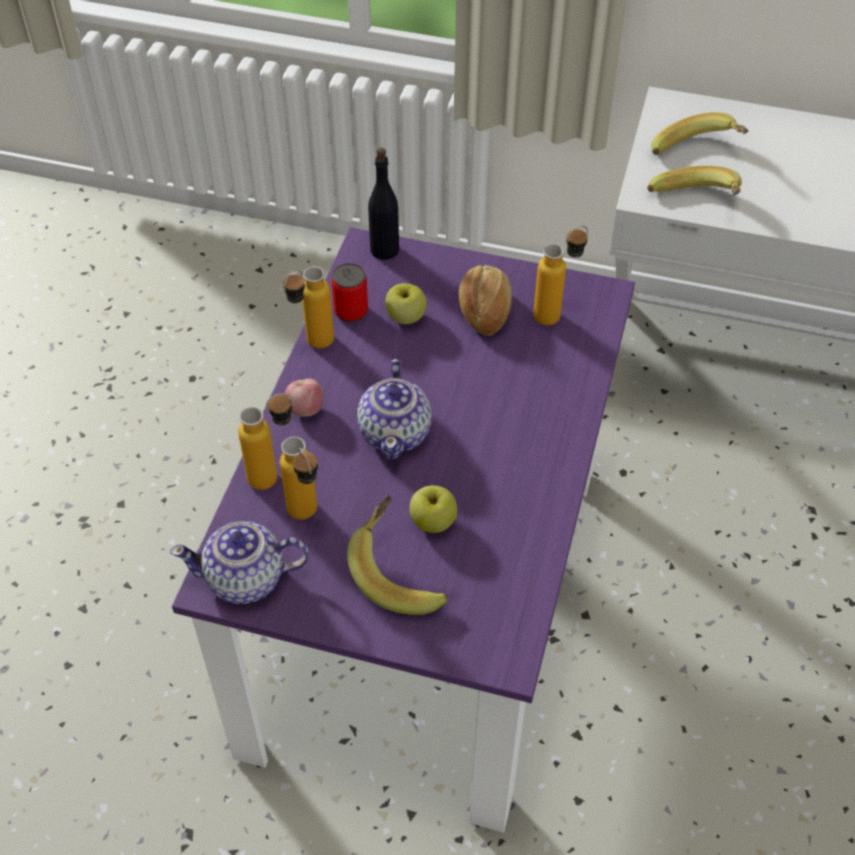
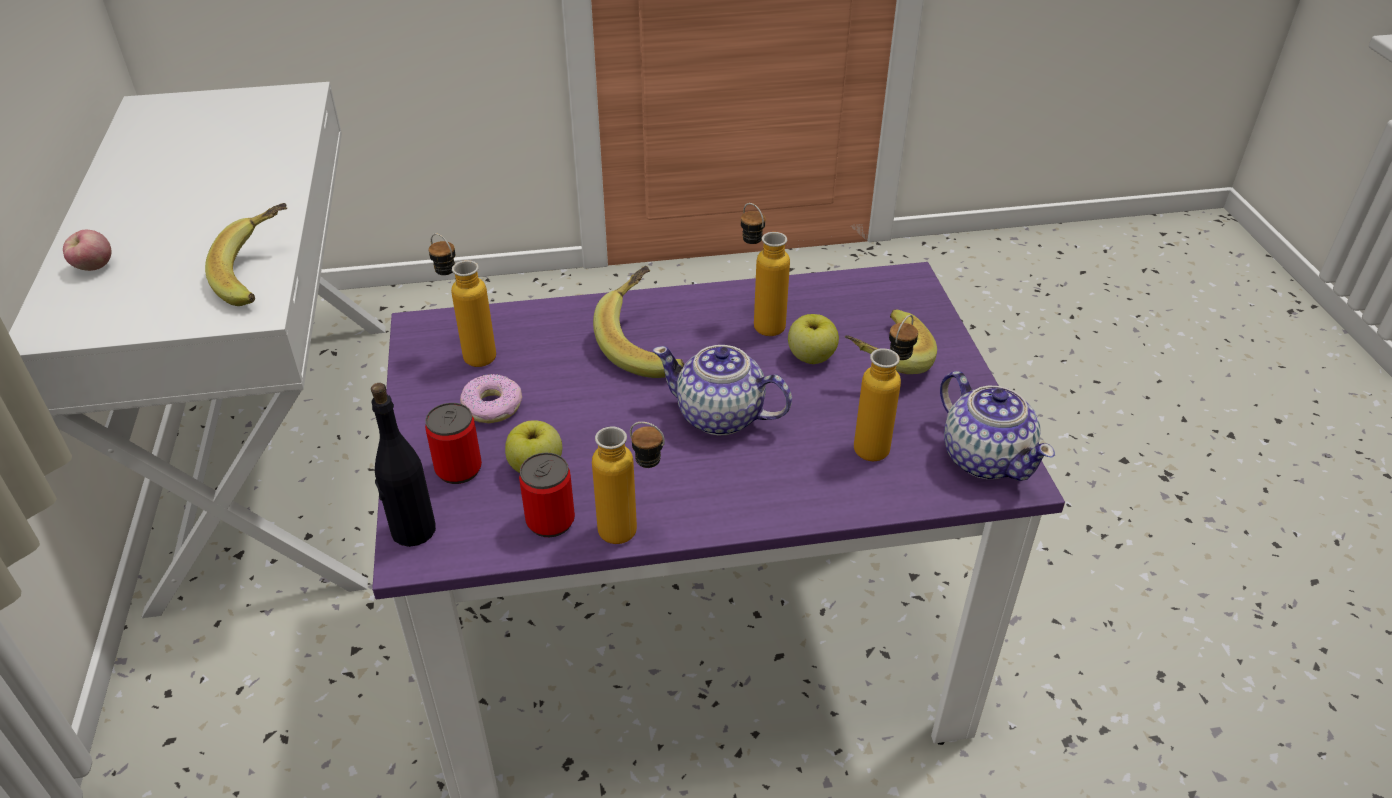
camera: 115 degrees left, 10 degrees down
(275, 476) = (848, 488): bottle -> bottle (760, 322)
(305, 409) = (737, 501): apple -> apple (94, 267)
(396, 432) = (721, 416): teapot -> teapot turned 135 degrees counterclockwise
(428, 280) = (458, 469): none -> can
(484, 311) = (492, 406): bread -> donut
(697, 154) = (158, 291): banana -> banana (646, 344)

